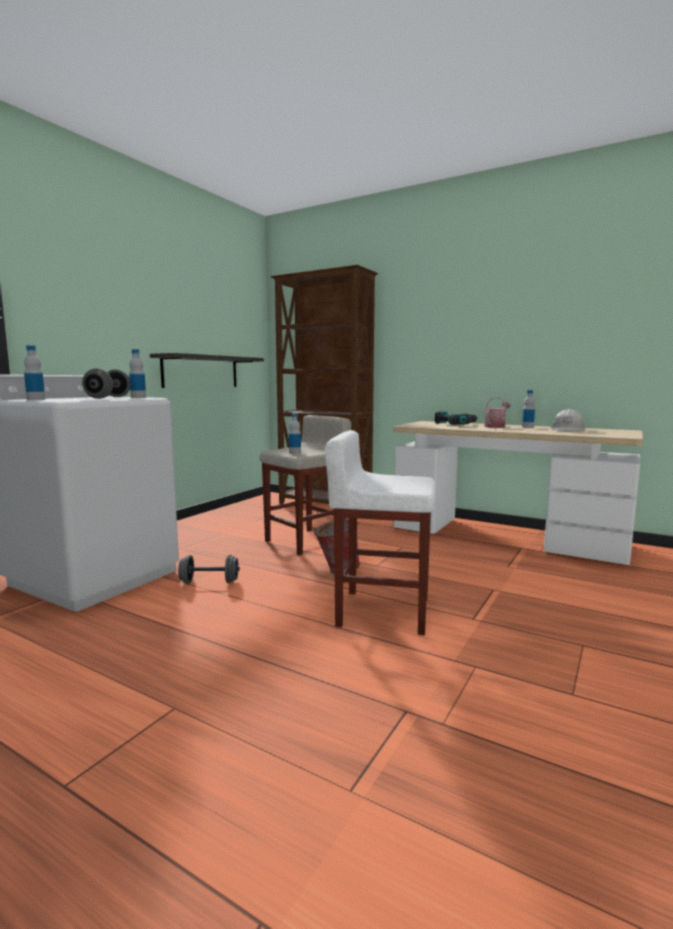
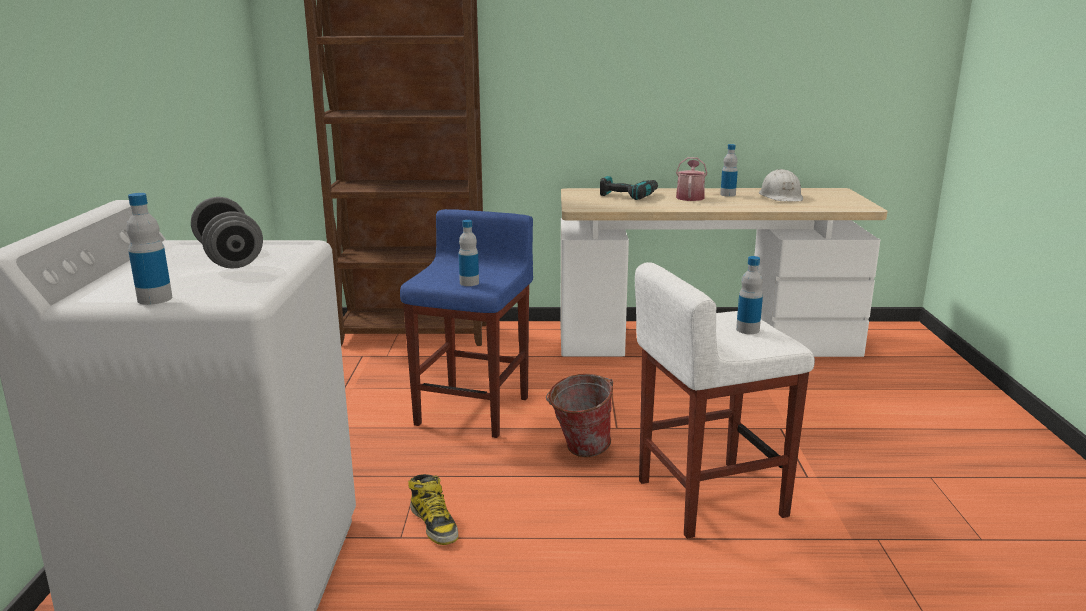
camera: 30 degrees left, 10 degrees up
(138, 397) = (284, 249): bottle -> bottle (747, 330)
(201, 371) = (194, 137): shelf -> none
(209, 582) = (434, 524): grey dumbbell -> boot
(306, 541) = (474, 410): beige stool -> blue stool

